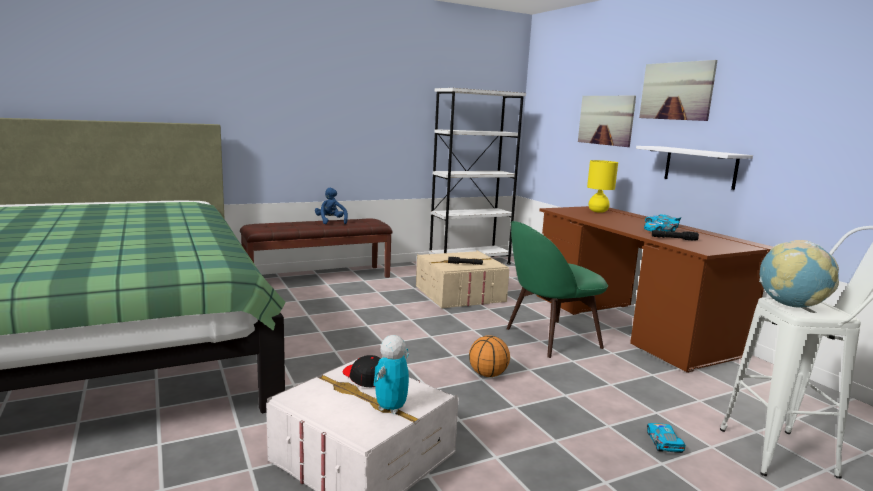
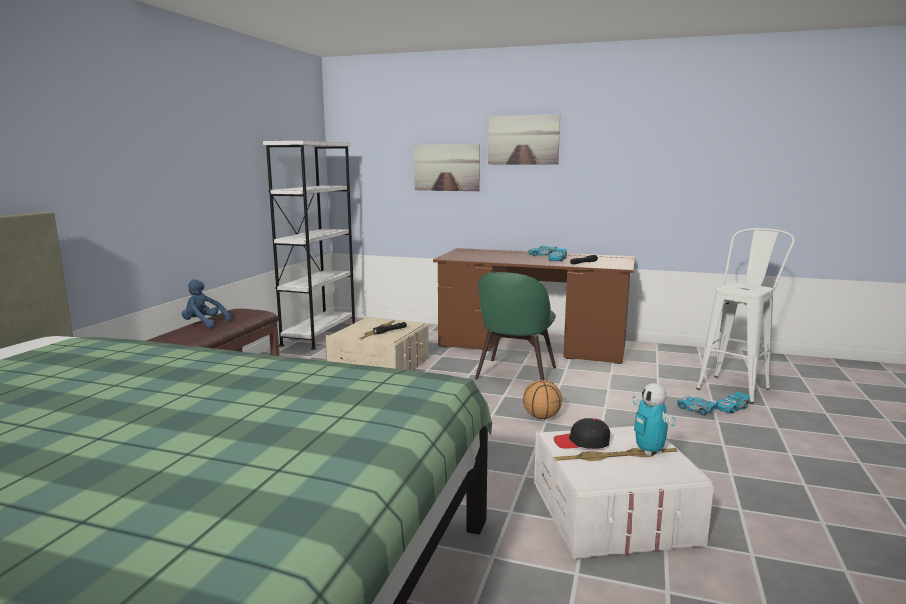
camera: 45 degrees left, 0 degrees up
(598, 211) = (475, 253): yellow table lamp -> none
(700, 167) = (556, 202): white shelf -> none
(718, 464) = (731, 408): none -> toy car
(791, 305) = (738, 288): globe -> none

